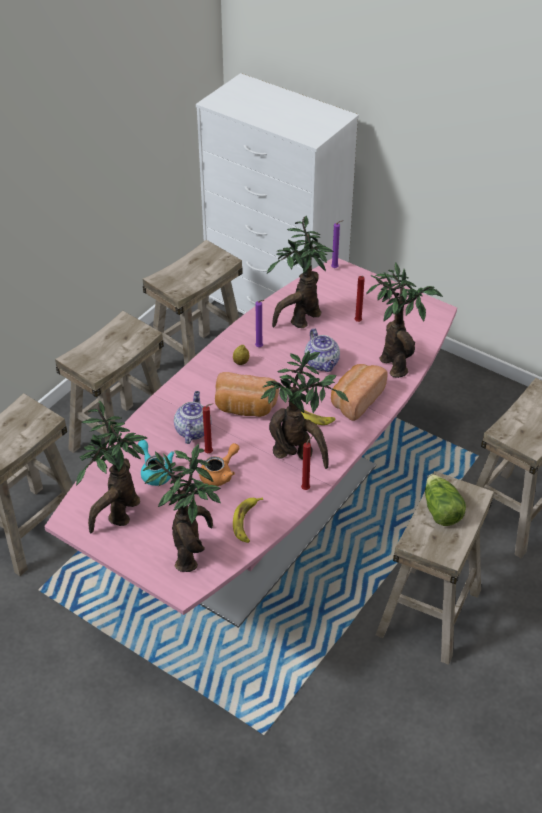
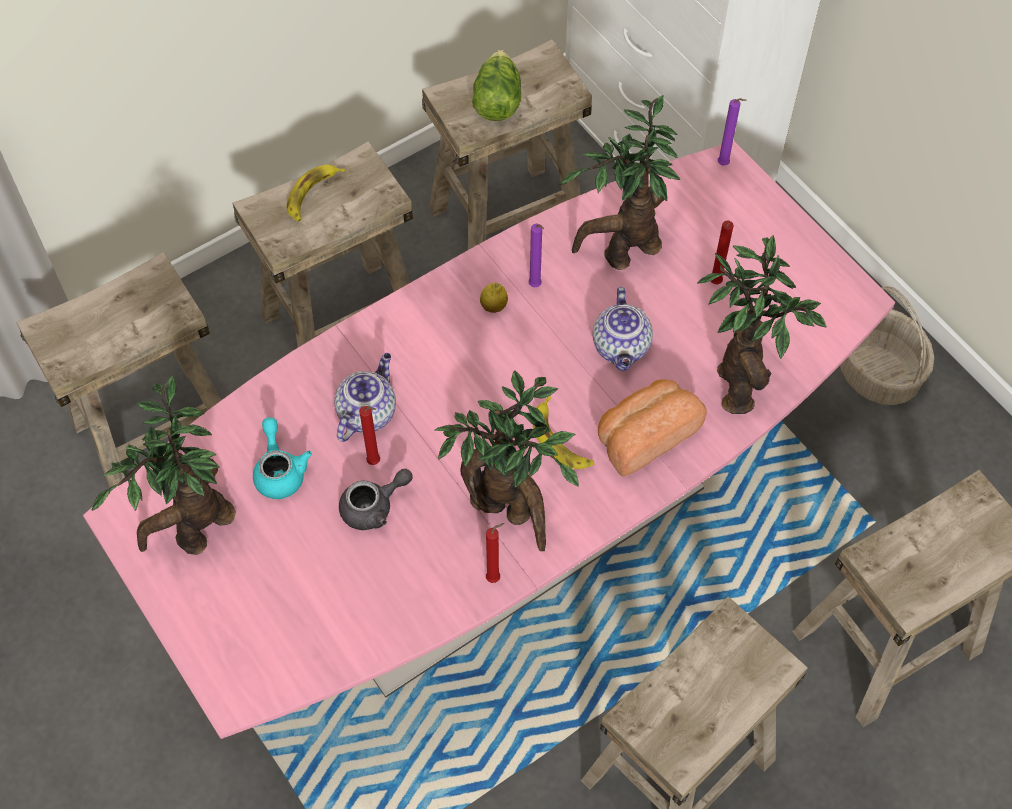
camera: 20 degrees right, 15 degrees up
(191, 551) = (274, 634): potted plant -> none
(220, 474) = (374, 507): orange teapot -> grey teapot
(245, 408) = (464, 395): bread -> none
(247, 522) = (378, 609): banana -> banana (312, 195)
(440, 510) = (706, 672): lettuce -> lettuce (496, 100)
(445, 384) = (879, 373): none -> basket

